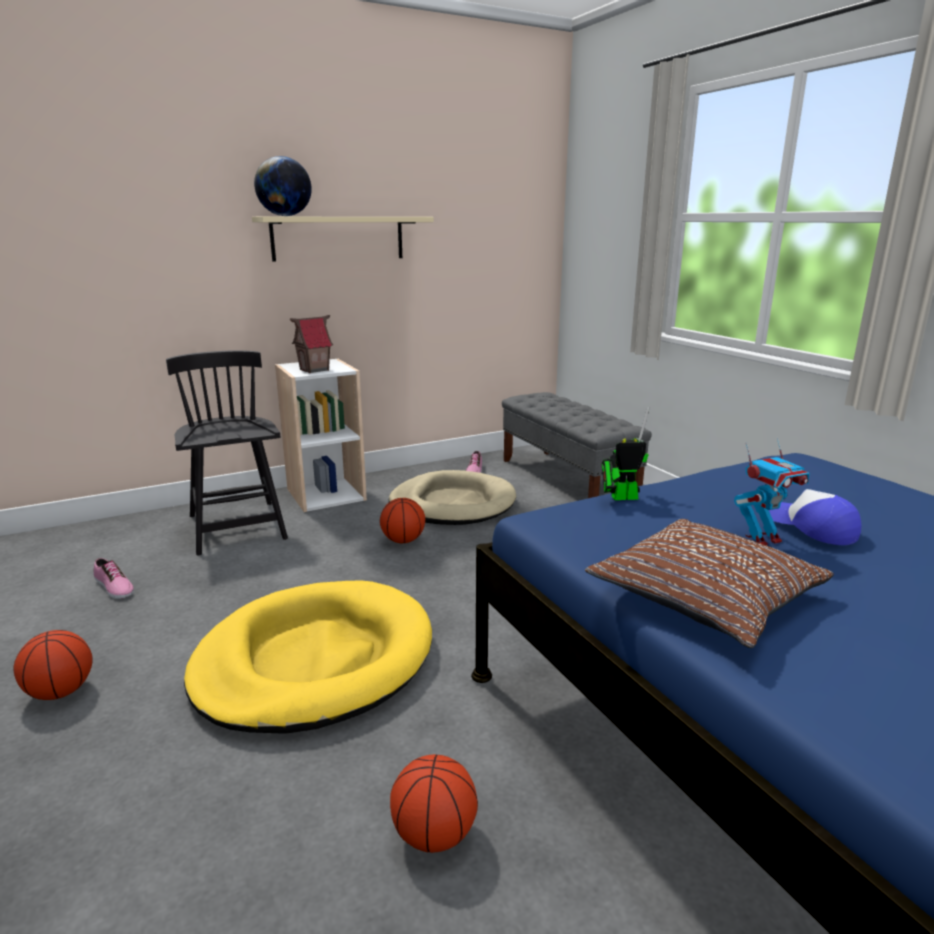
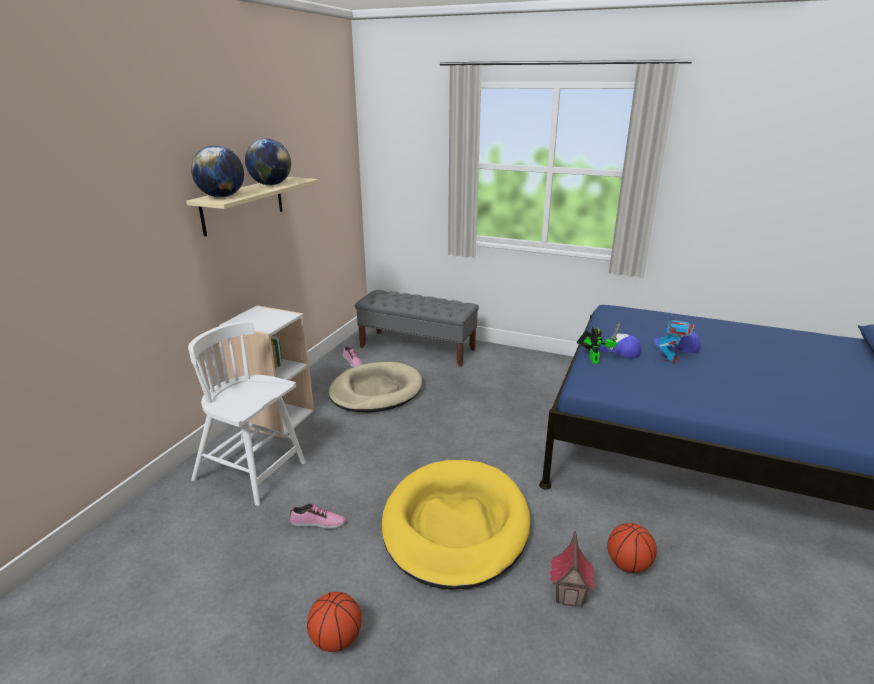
camera: 40 degrees left, 5 degrees up
(113, 587) = (234, 560): shoe -> shoe (317, 523)
(237, 528) = (252, 472): black chair -> white chair
(314, 370) = (268, 322): toy house -> toy house (569, 595)
(367, 216) = (271, 185): none -> globe
(403, 541) = (385, 429): basketball -> none
(620, 497) = (593, 358): toy robot -> toy robot turned 135 degrees clockwise
(686, 502) = (618, 351): none -> cap
(706, 595) = (699, 395): brown pillow -> none

